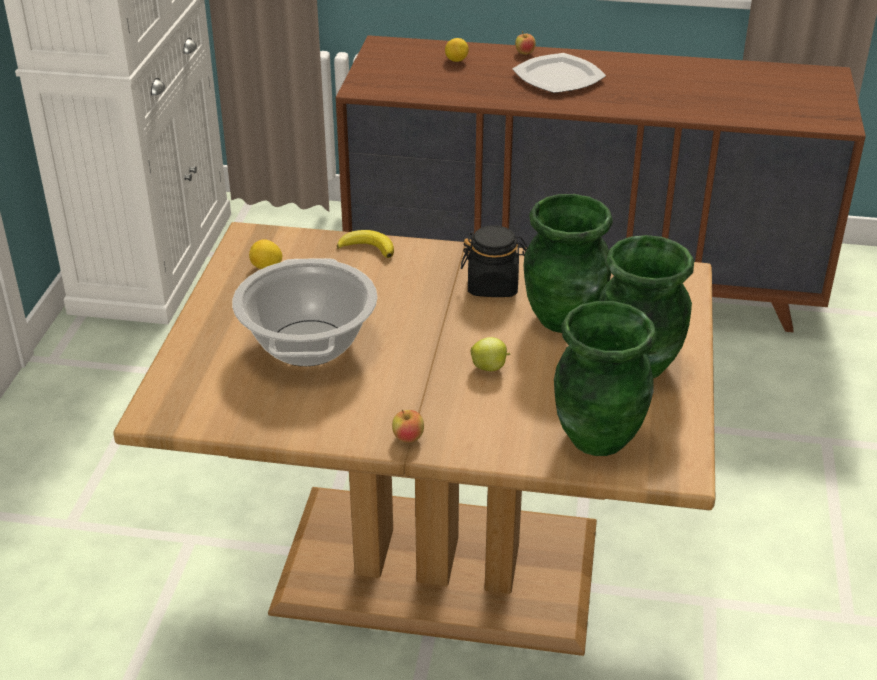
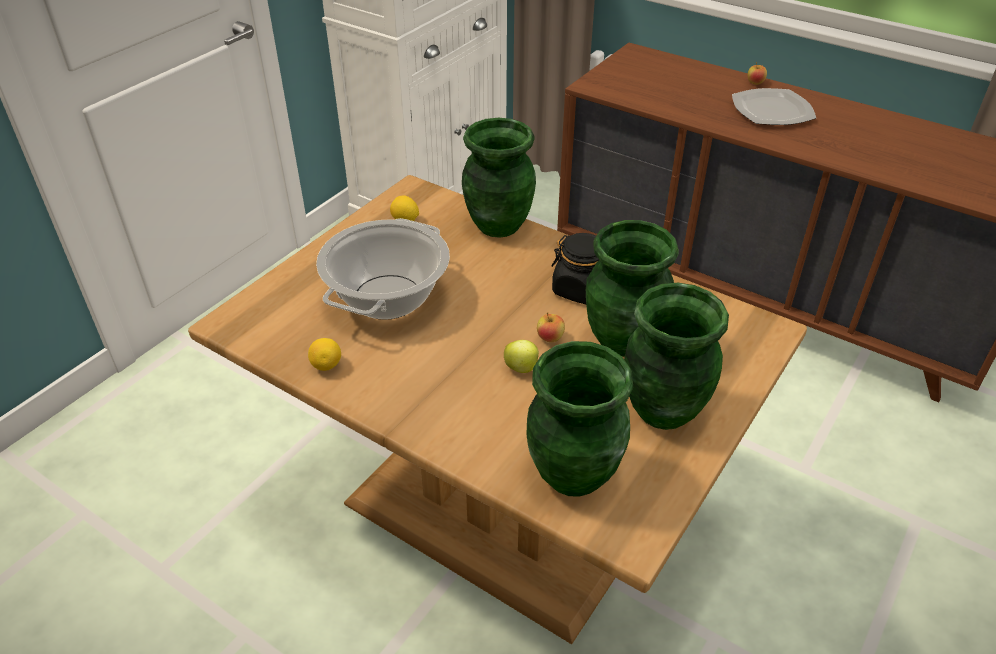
camera: 25 degrees right, 5 degrees up
(368, 248) = (498, 225): banana -> green vase
(408, 438) = (404, 413): apple -> apple (550, 338)
(456, 60) = (689, 78): lemon -> lemon (327, 365)

